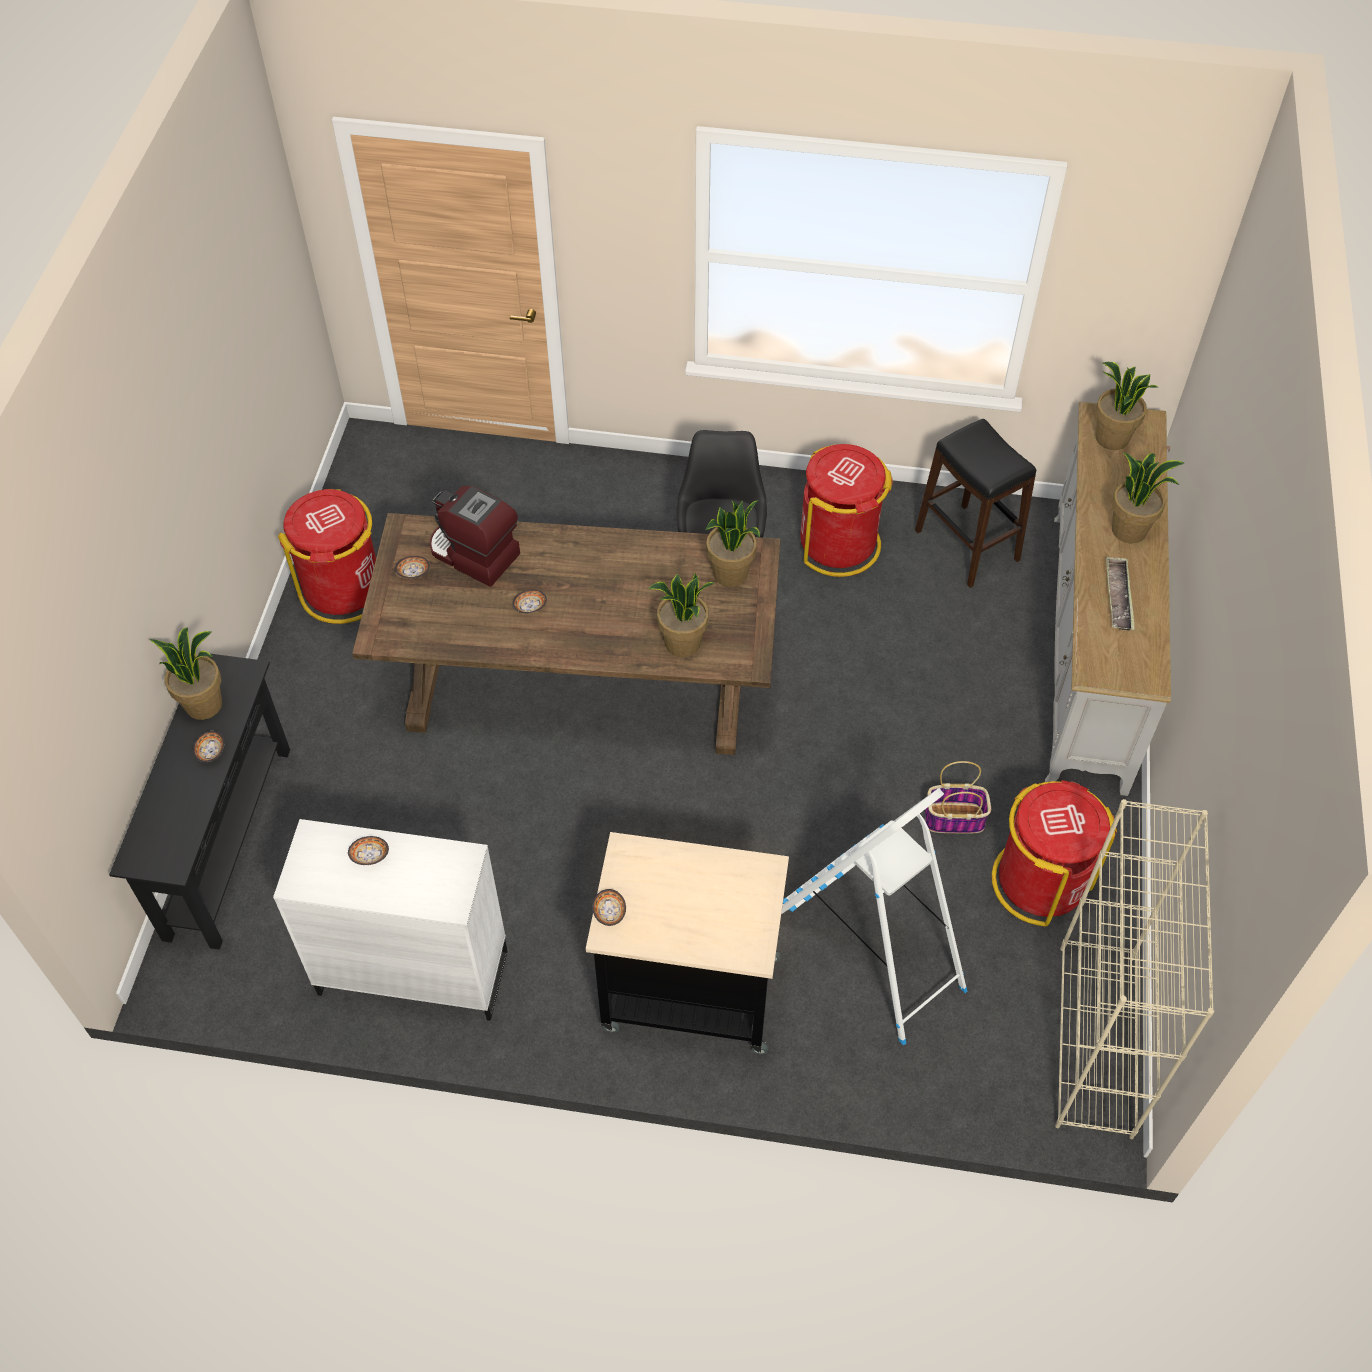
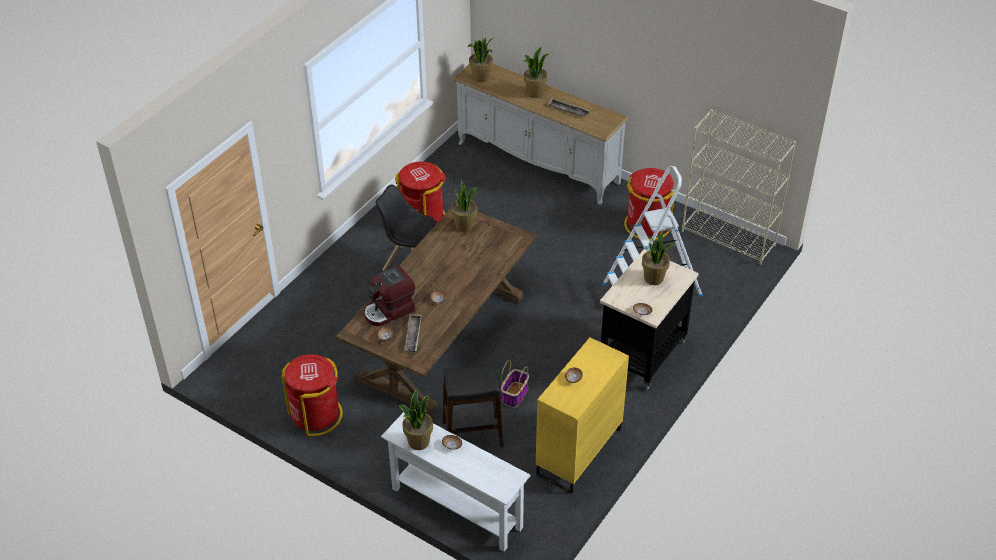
camera: 65 degrees left, 10 degrees down
(227, 841) = (456, 508): black console table -> white console table
(412, 974) = (579, 452): white dresser -> yellow dresser
(434, 606) = (413, 335): none -> tray
(682, 643) = (495, 255): potted plant -> potted plant (654, 278)
(955, 818) = (601, 238): basket -> basket (514, 394)
(967, 545) = (454, 176): black stool -> black stool (473, 434)

